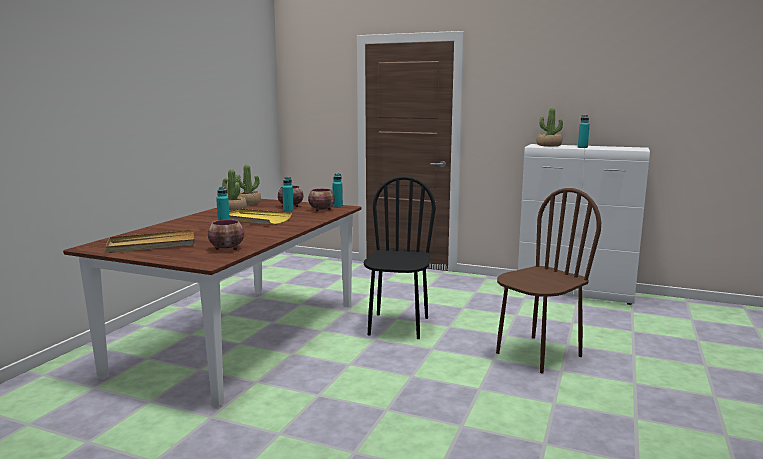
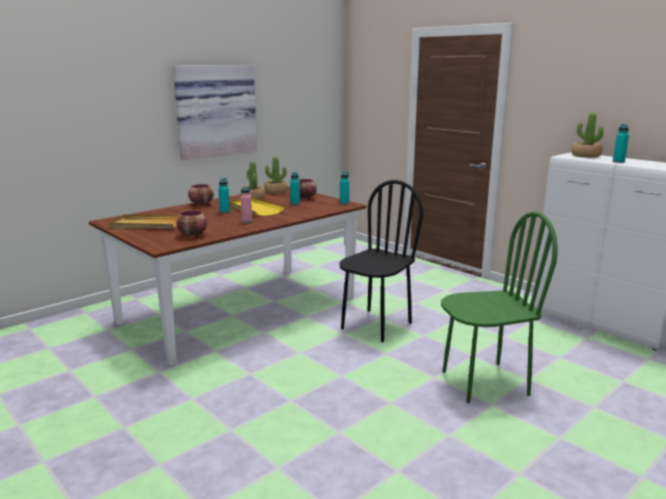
camera: 25 degrees right, 5 degrees up
(166, 117) = (215, 111): none -> picture
(265, 230) = (247, 221): none -> pink bottle
(322, 210) = (325, 205): bowl -> bowl (202, 204)
(538, 354) = (484, 382): brown chair -> green chair

